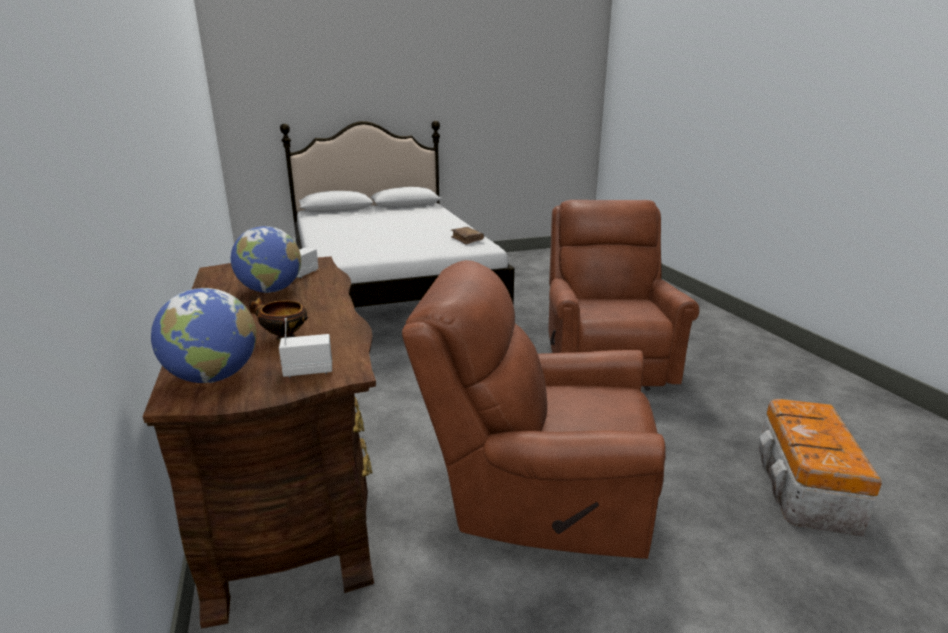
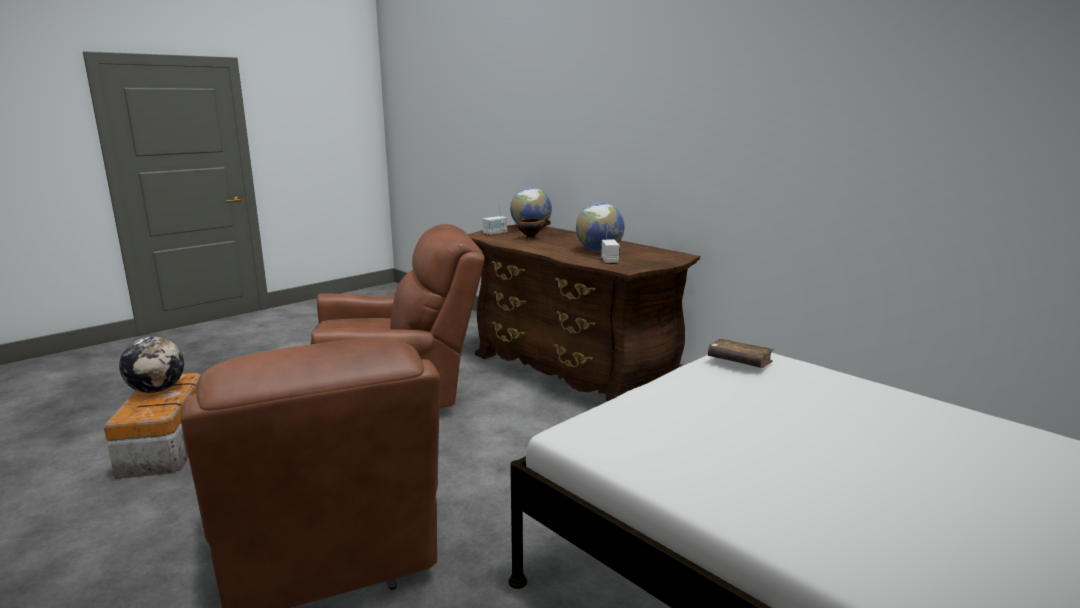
camera: 155 degrees right, 5 degrees down
(467, 239) = (636, 445): brown book -> brown book (739, 361)
(828, 440) = (157, 390): none -> globe

